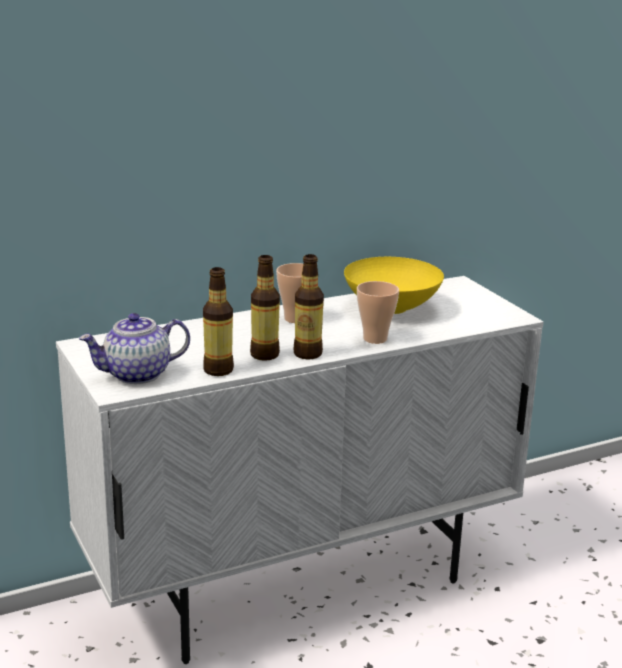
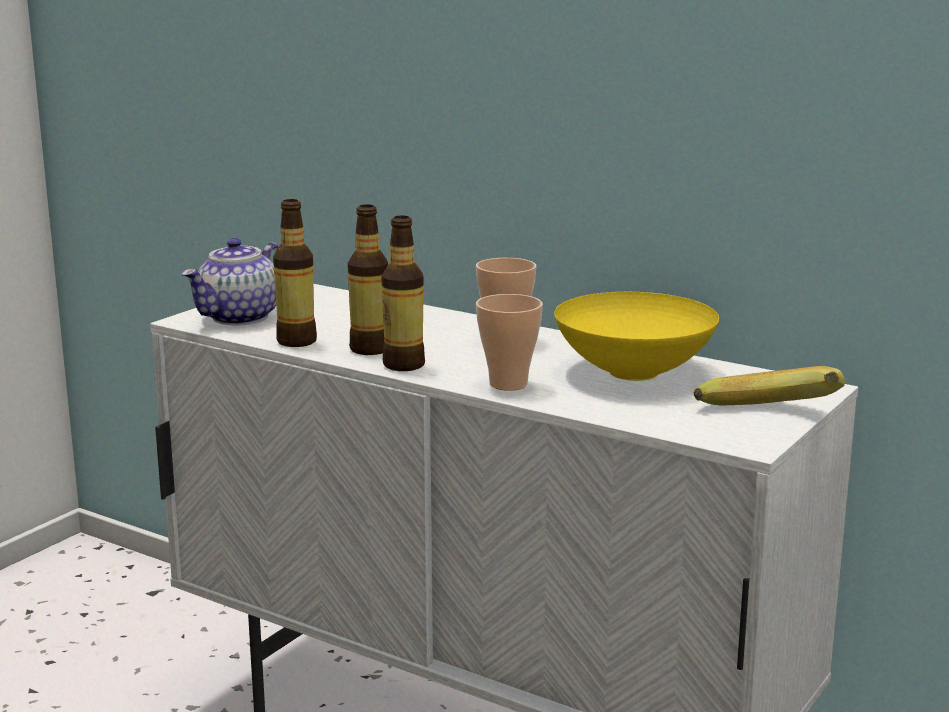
camera: 60 degrees right, 5 degrees down
(137, 375) = (239, 318): teapot -> teapot turned 90 degrees counterclockwise
(493, 304) = (772, 421): none -> banana

